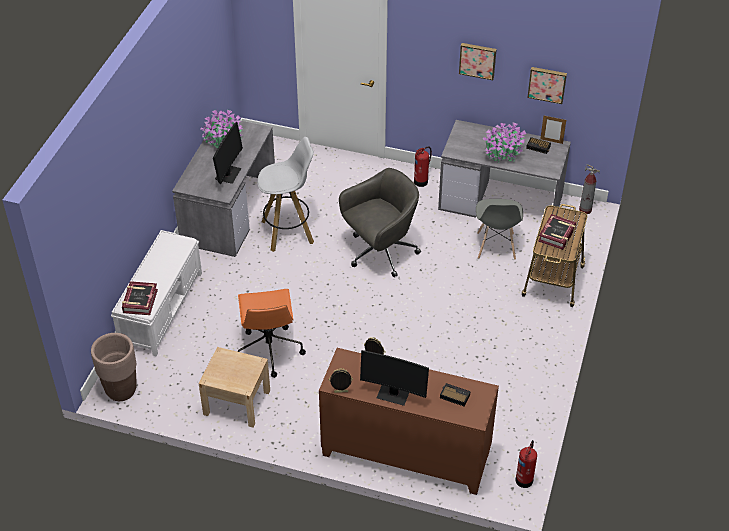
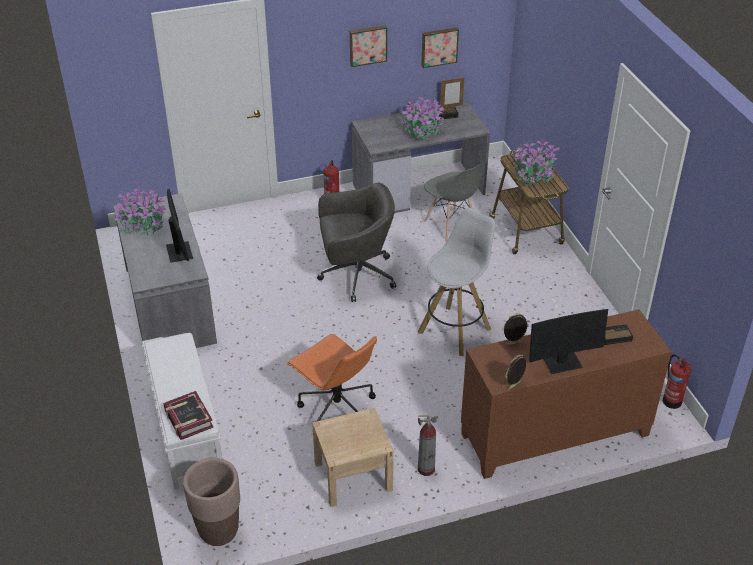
camera: 35 degrees left, 5 degrees down
(288, 232) = (249, 297): white stool -> white stool (455, 330)
(380, 253) = (355, 275): grey office chair -> grey office chair turned 60 degrees clockwise
(557, 235) = (534, 176): book -> potted plant
(585, 210) = (493, 166): fire extinguisher -> fire extinguisher (426, 469)

